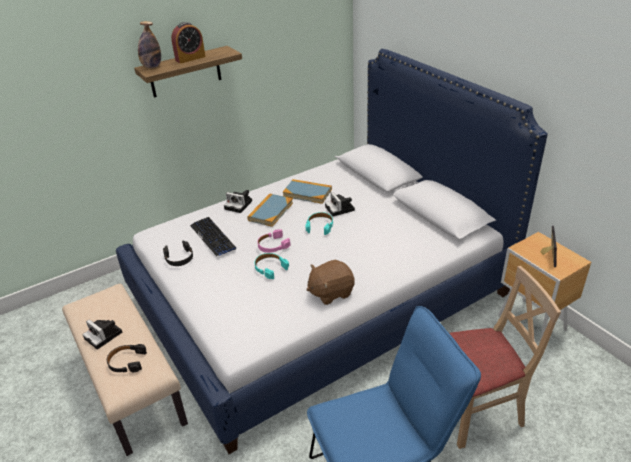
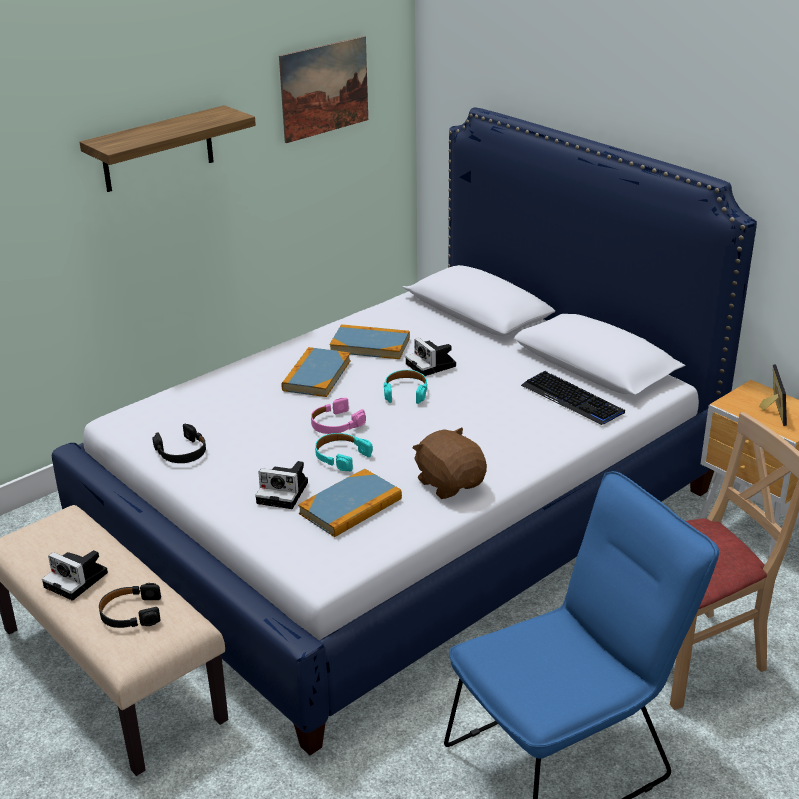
camera: 10 degrees left, 5 degrees down
(152, 66) = (111, 139): bottle -> none
(190, 58) = (171, 126): alarm clock -> none
(213, 237) = (230, 418): keyboard -> keyboard (572, 399)
(239, 205) = (260, 369): camera -> camera (285, 492)
(266, 304) = (350, 506): none -> book
(293, 35) = (324, 88): none -> picture
(331, 292) = (450, 483): brown plush toy -> brown plush toy turned 90 degrees clockwise

